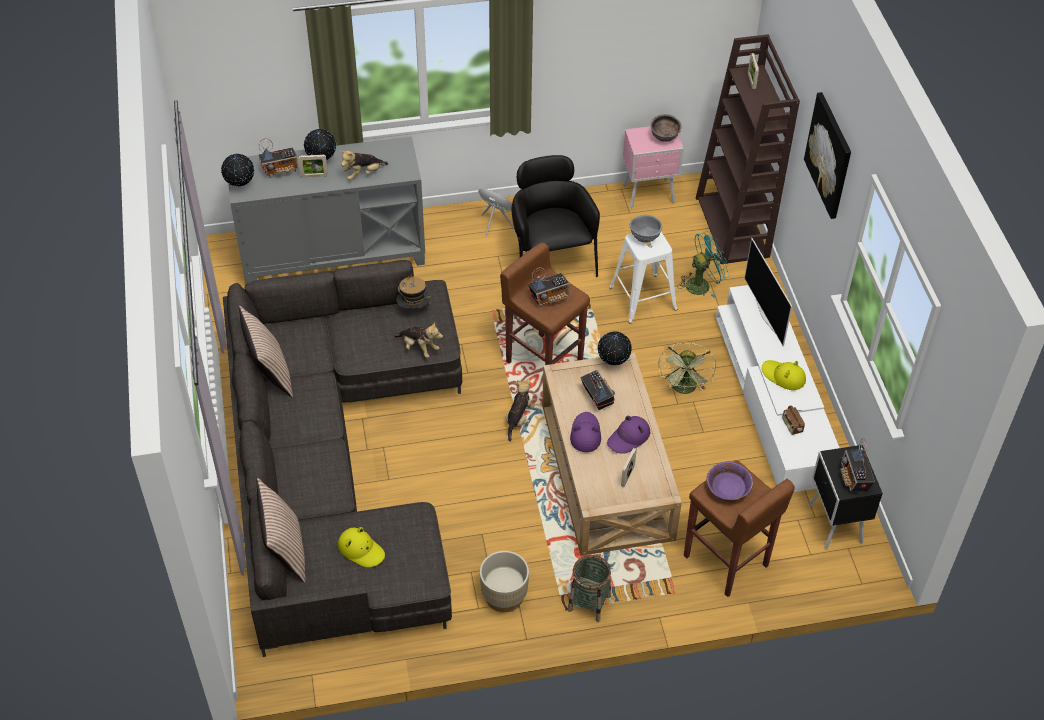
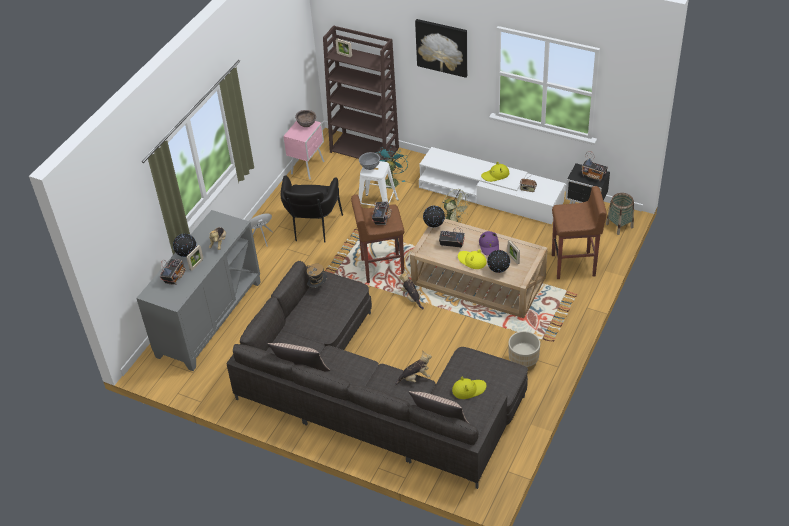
camera: 50 degrees left, 5 degrees down
(240, 185) = (167, 301): globe -> globe (498, 271)
(419, 348) = (347, 298): plush toy -> plush toy (415, 378)
(550, 260) = (313, 229): black armchair -> black armchair turned 105 degrees counterclockwise
(585, 434) = (472, 261): purple hat -> yellow hat
(589, 603) = (556, 330): basket -> basket (619, 225)
(728, 488) = (569, 216): purple bowl -> none
(766, 316) = (451, 161): television -> none

